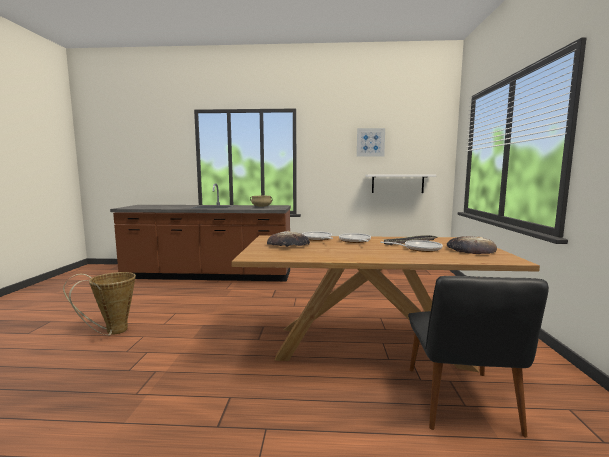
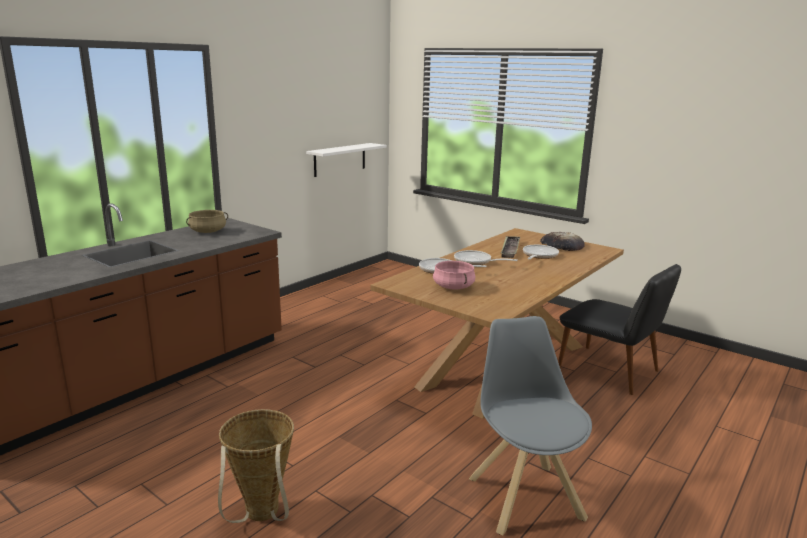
camera: 55 degrees left, 10 degrees up
(179, 408) = (524, 495): none -> grey chair
(288, 245) = (454, 287): bread -> pink cooking pot
(370, 142) = (309, 102): picture -> none

